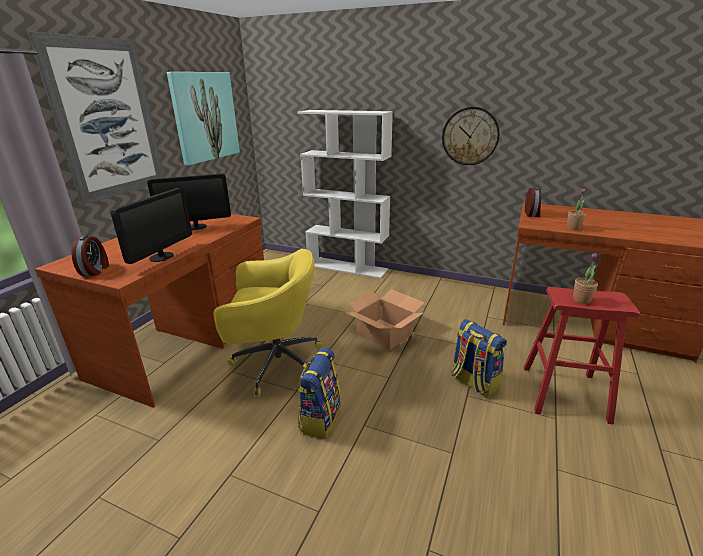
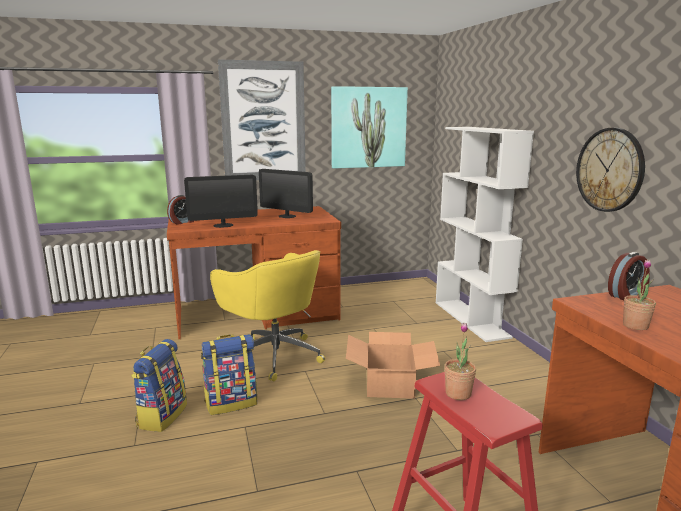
camera: 50 degrees right, 10 degrees down
(473, 382) = (385, 468): backpack -> backpack (161, 416)

